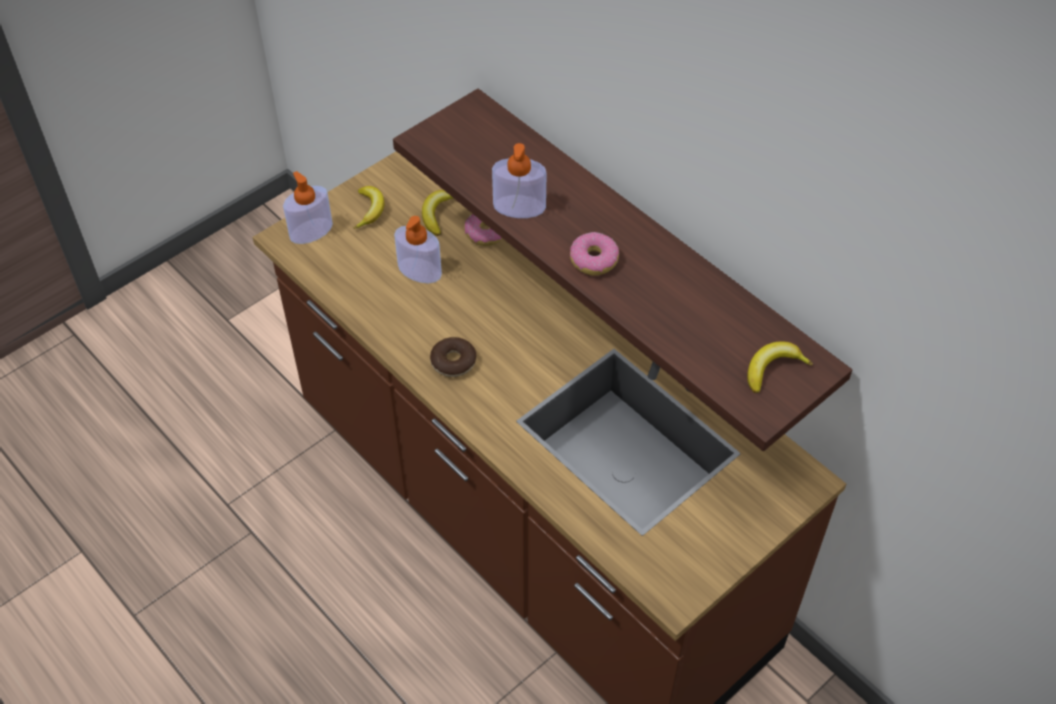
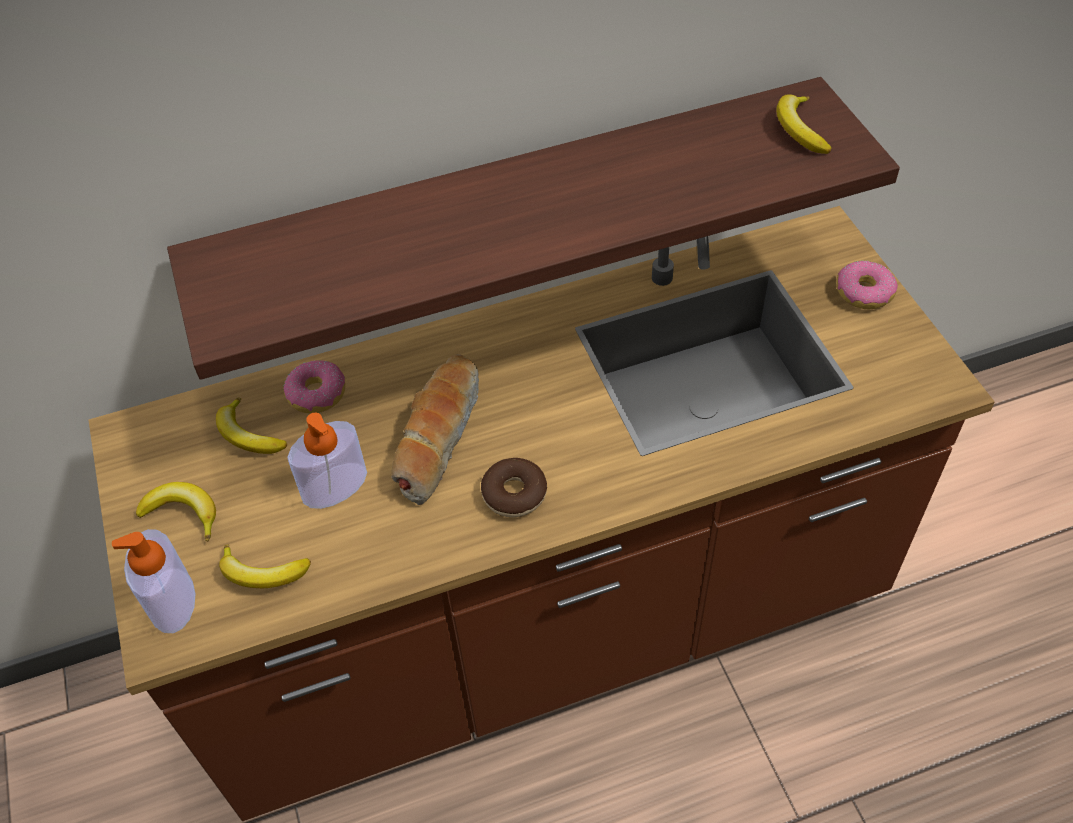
camera: 65 degrees left, 0 degrees up
(344, 263) = (262, 573): none -> banana
(480, 306) = (437, 436): none -> bread
(519, 207) = (423, 265): soap dispenser -> none
(593, 260) = (558, 223): donut -> donut (863, 293)

